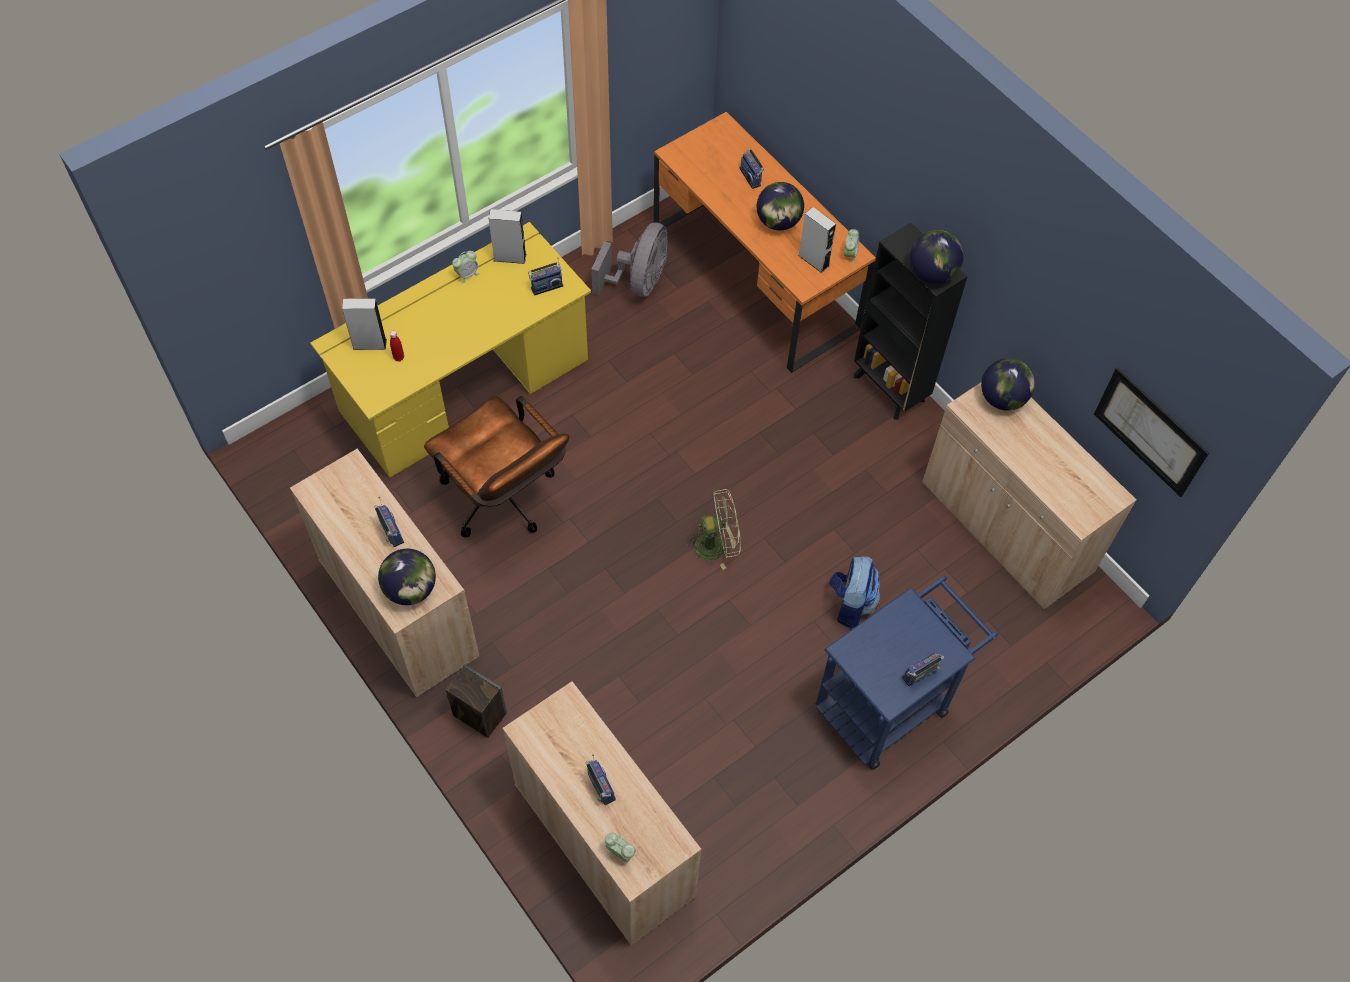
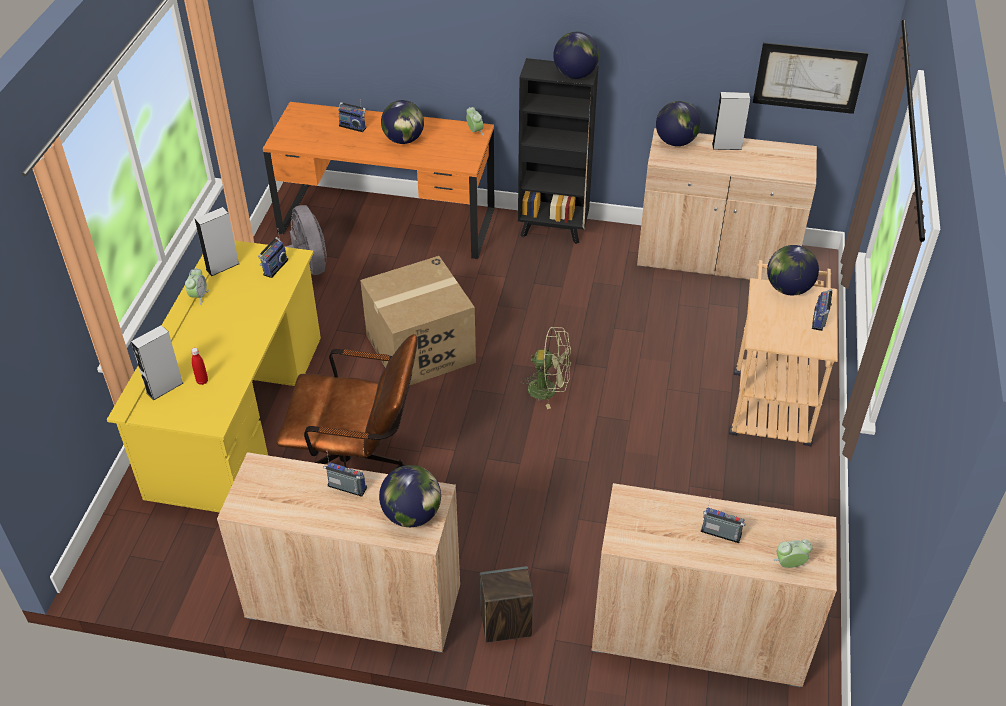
camera: 40 degrees left, 15 degrees down
(654, 428) = (420, 349): none -> cardboard box
(716, 545) = (549, 389): green fan -> green fan turned 60 degrees clockwise
(813, 260) = (455, 147): grey speaker -> grey speaker (727, 146)
(851, 603) = (677, 362): backpack -> none
(890, 702) = (771, 400): blue cart -> beige cart
(928, 624) = (788, 289): none -> globe

